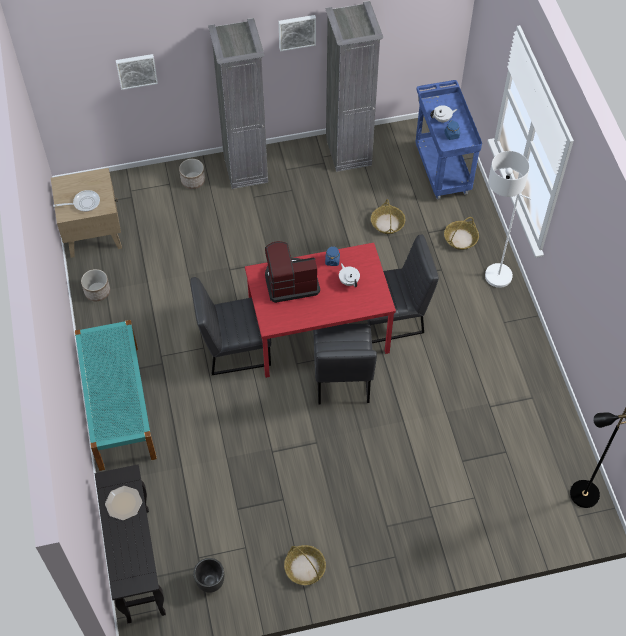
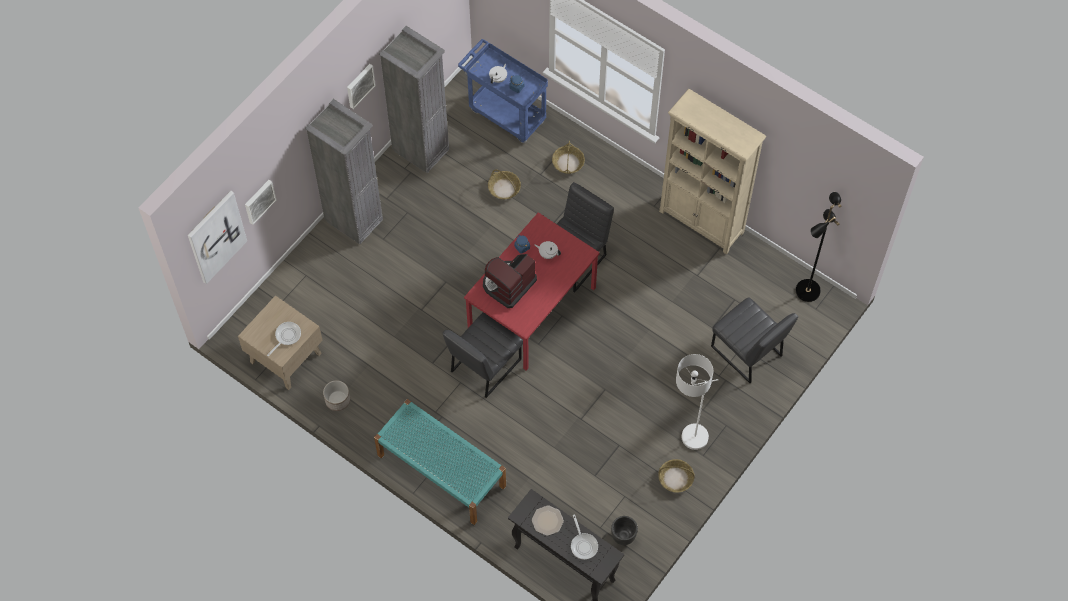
camera: 40 degrees left, 5 degrees up
(71, 70) = (216, 236): none -> picture
(132, 550) = (583, 544): none -> frying pan
(193, 180) = (322, 259): planter -> none
(342, 379) = (580, 331): grey chair -> grey chair (747, 352)
(490, 273) = (612, 175): white floor lamp -> white floor lamp (686, 439)
(536, 365) = (702, 222): none -> beige bookcase

